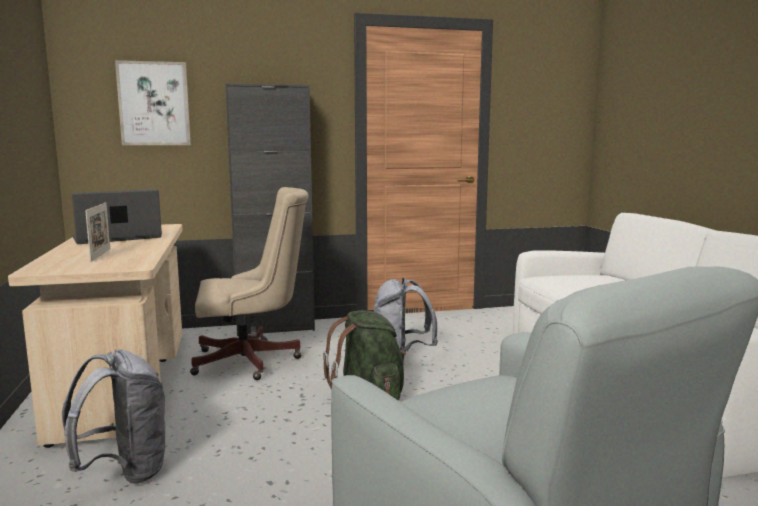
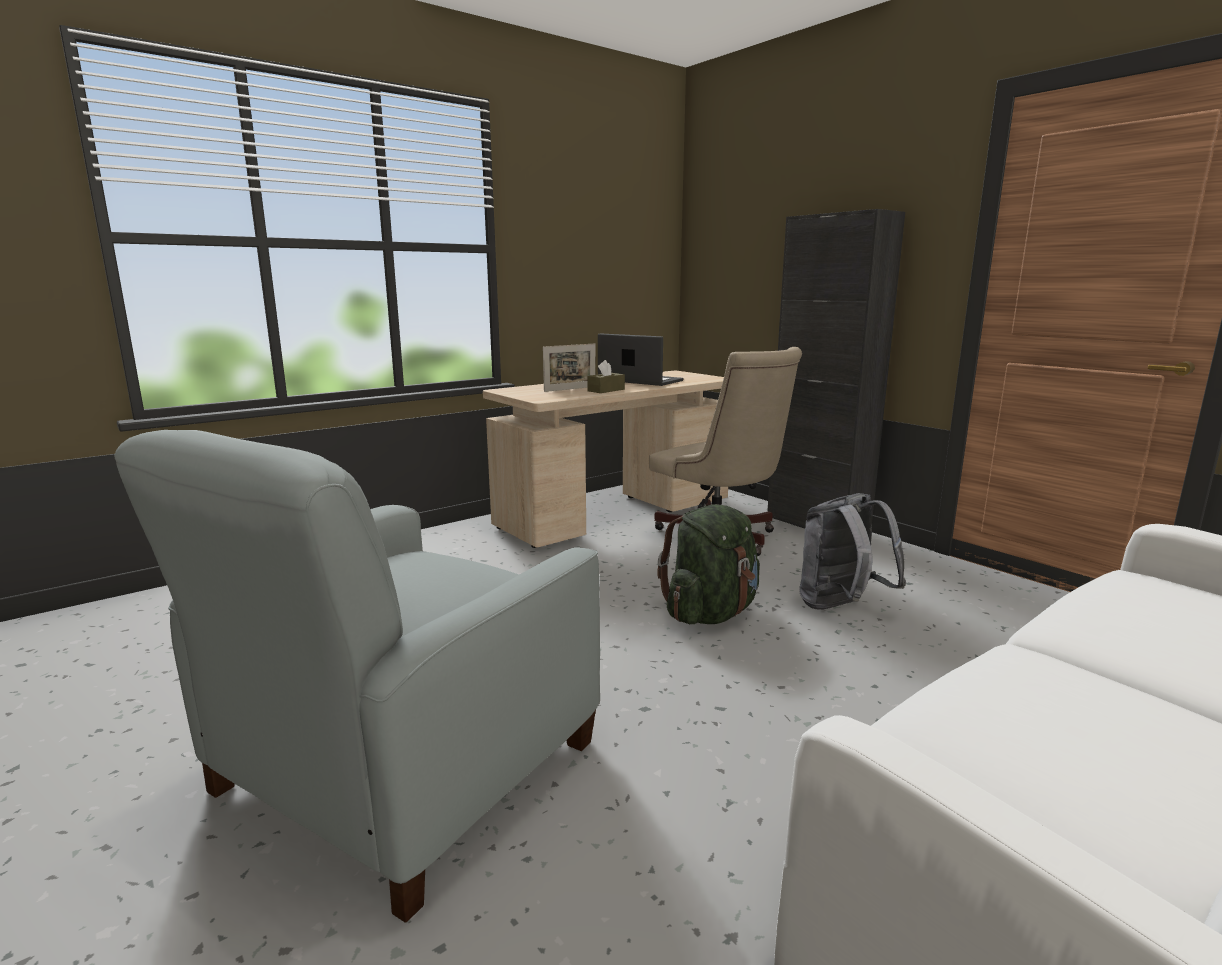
camera: 65 degrees right, 5 degrees up
(124, 472) = (484, 560): grey backpack -> none
(140, 249) = (606, 390): none -> brown tissue box
(154, 104) = (750, 245): picture -> none

